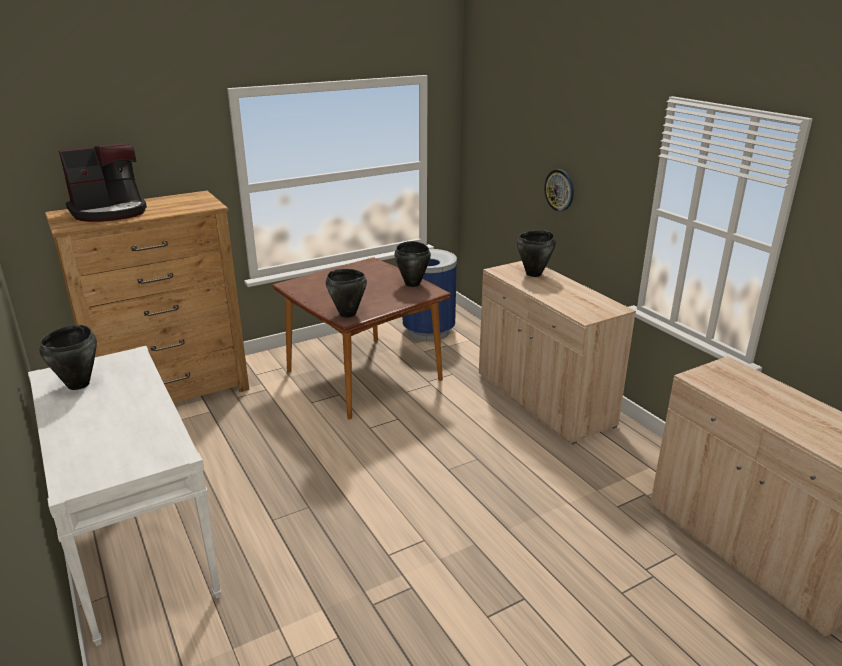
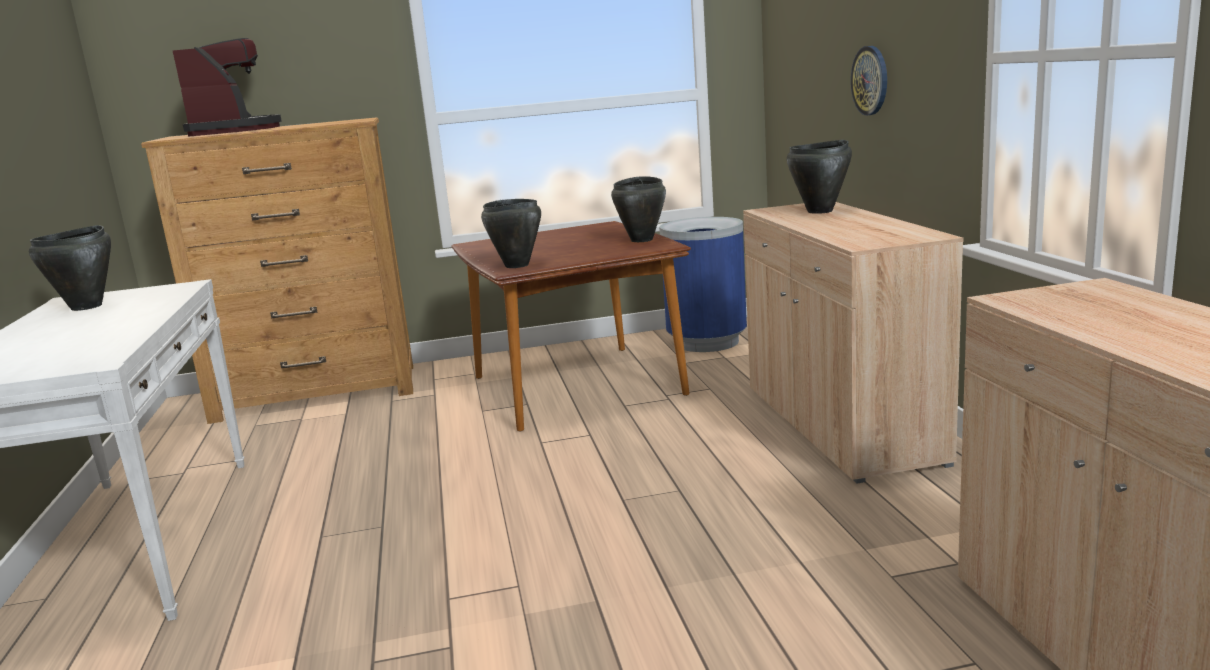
camera: 20 degrees right, 10 degrees down
(110, 212) = (234, 131): coffee machine -> coffee machine turned 90 degrees counterclockwise

